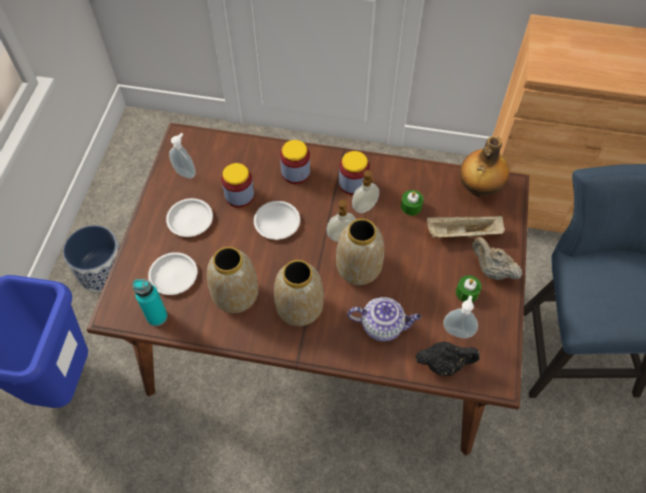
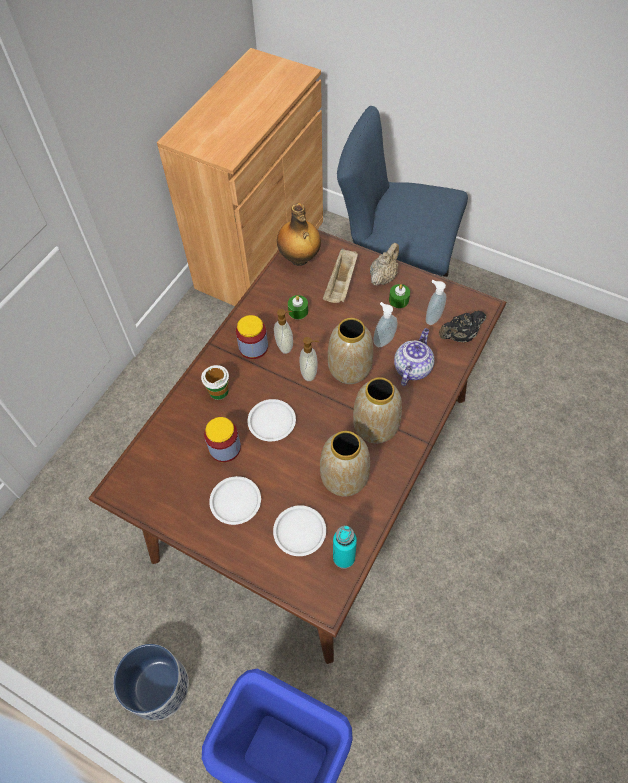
camera: 70 degrees left, 0 degrees up
(186, 172) = (171, 493): soap dispenser -> soap dispenser (383, 340)
(295, 172) = (218, 391): jar -> cup
(444, 364) = (459, 336): black teapot -> black teapot turned 135 degrees counterclockwise
(491, 270) = (383, 277): beige teapot -> beige teapot turned 150 degrees clockwise

